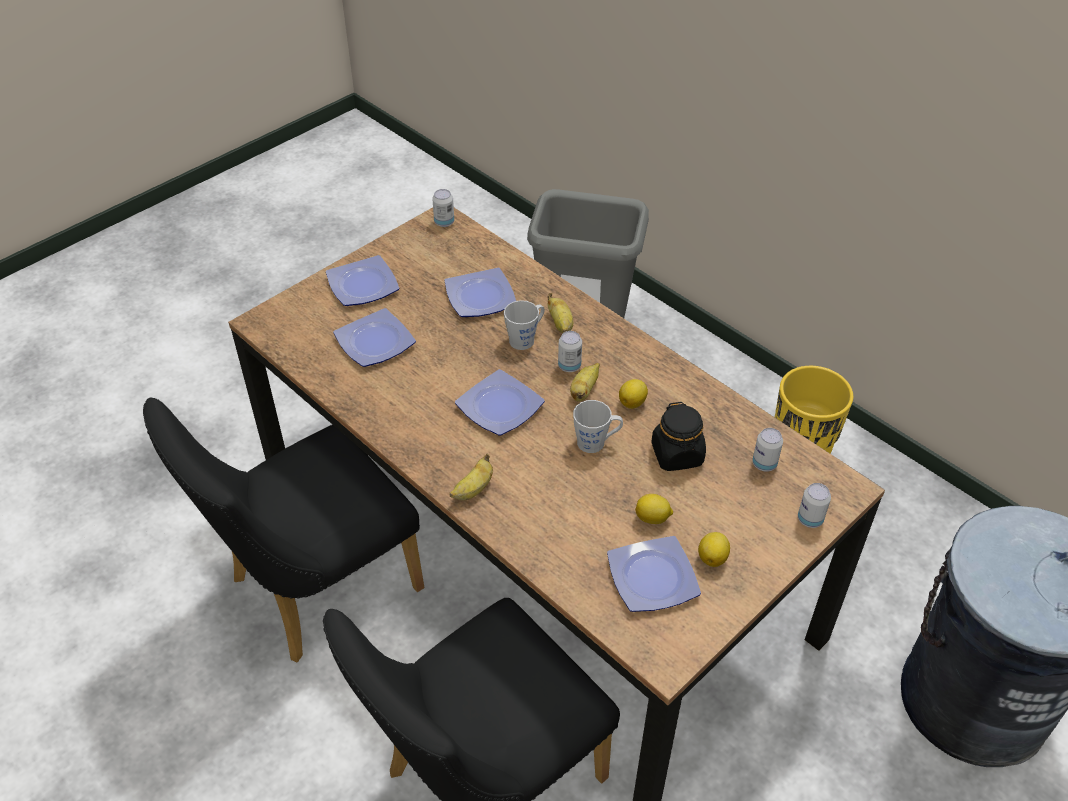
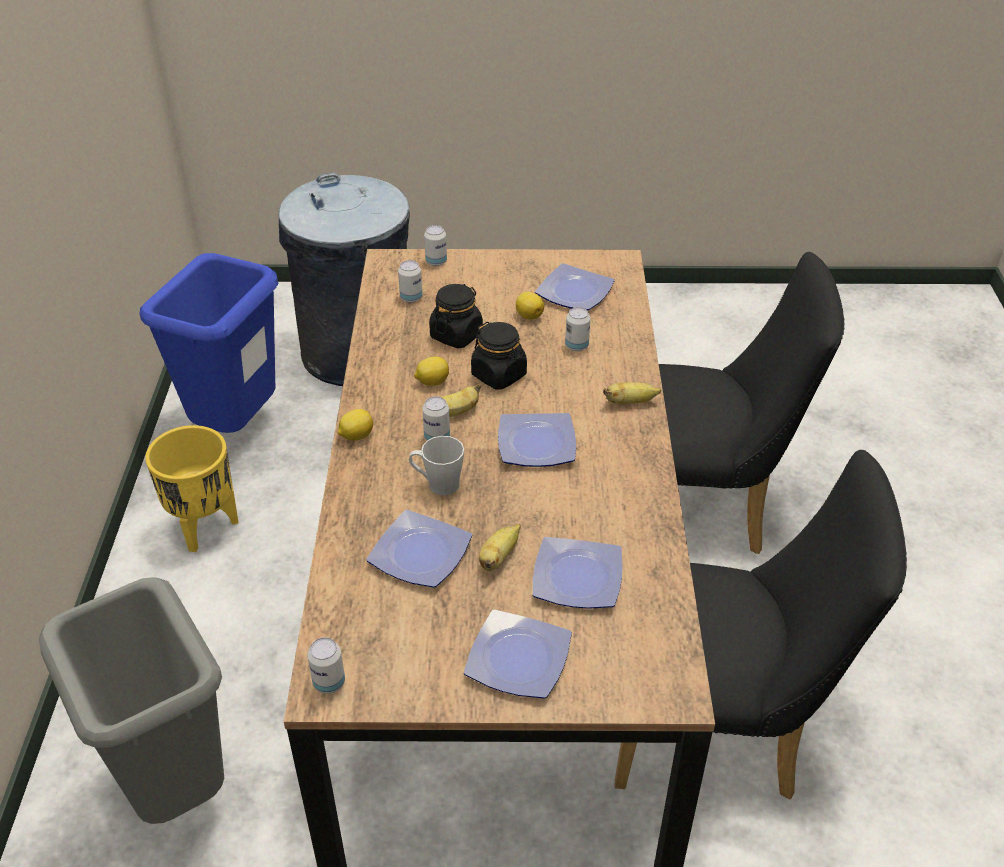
camera: 135 degrees left, 5 degrees down
(560, 324) = (390, 475): banana -> banana (499, 557)
(576, 515) = (576, 346): none -> can
(596, 442) = (499, 375): grey mug -> black jar
(713, 557) = (523, 280): lemon -> lemon (356, 436)
(917, 541) = (238, 427): none -> blue trash can

